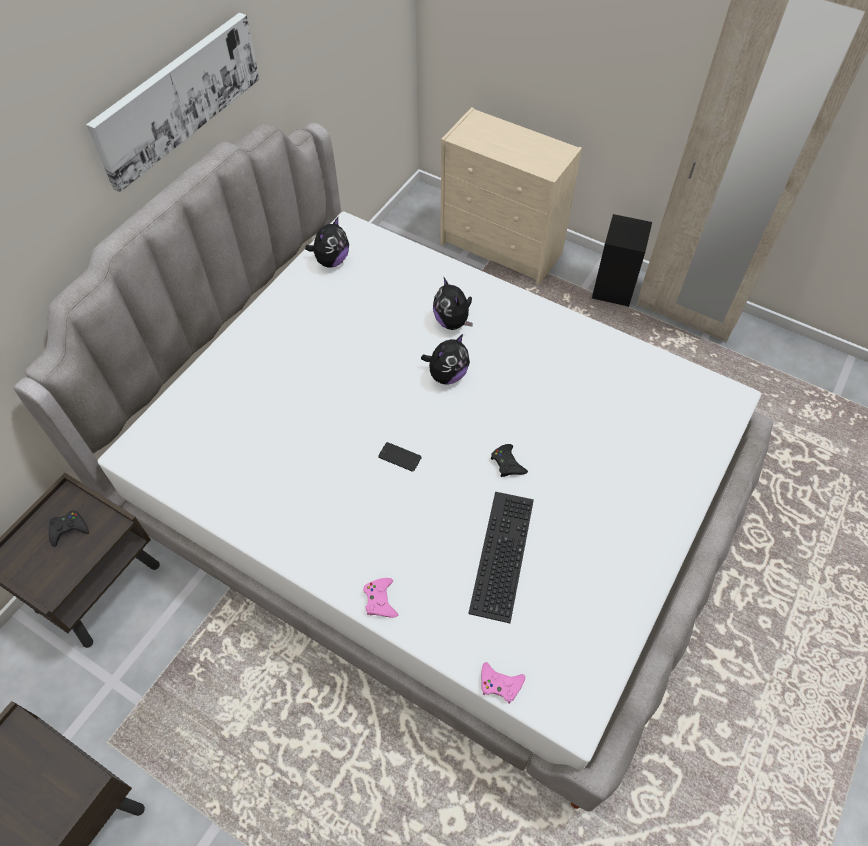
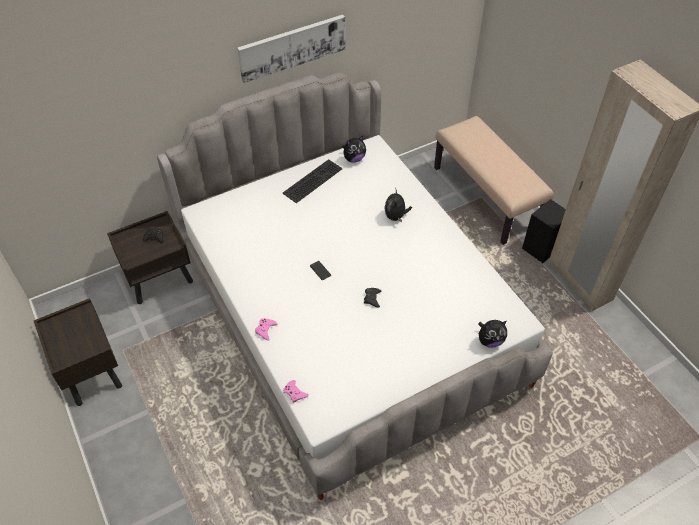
camera: 30 degrees right, 5 degrees down
(447, 375) = (373, 242): plush toy -> plush toy (490, 340)
(500, 552) = (337, 337): keyboard -> keyboard (312, 180)
(502, 249) = (486, 197): beige dresser -> beige bench

